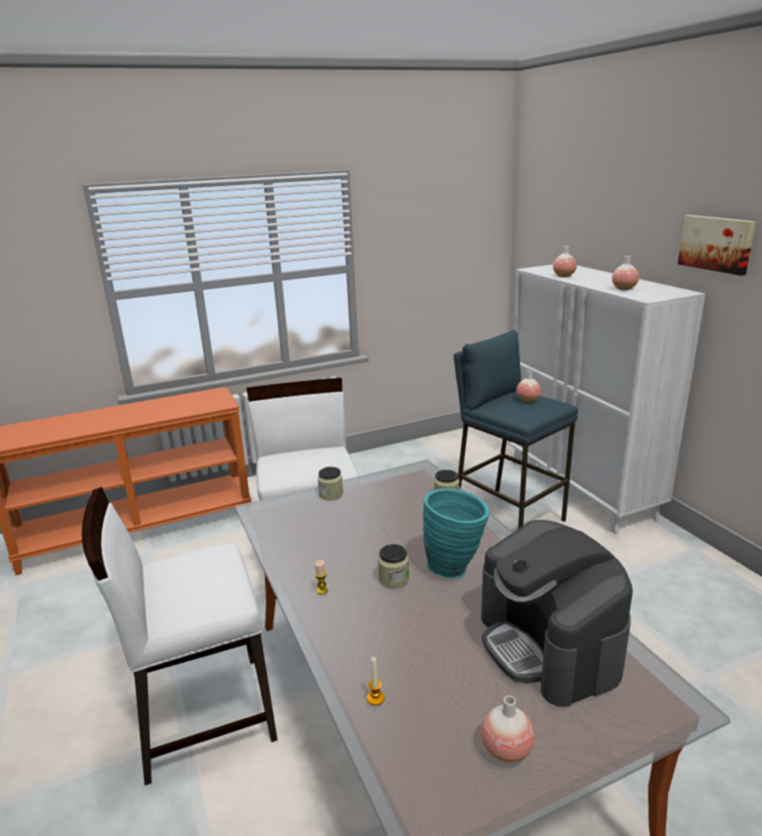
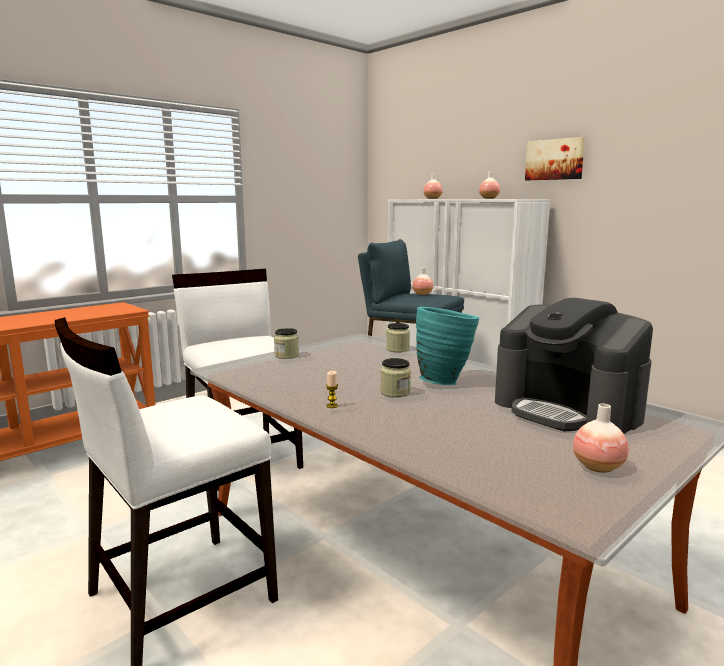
camera: 20 degrees left, 10 degrees down
(375, 698) = (450, 457): candle -> none

